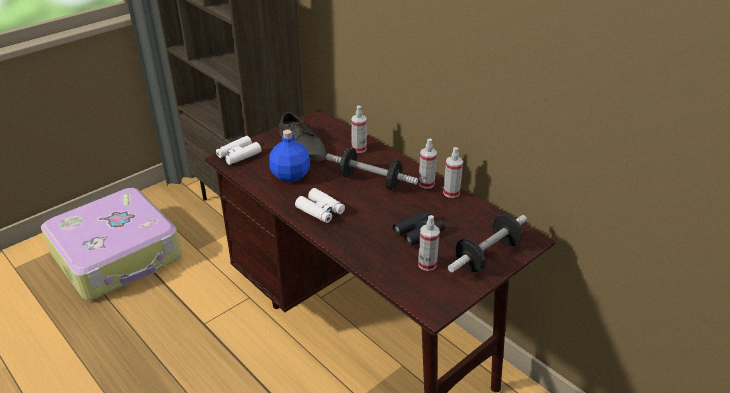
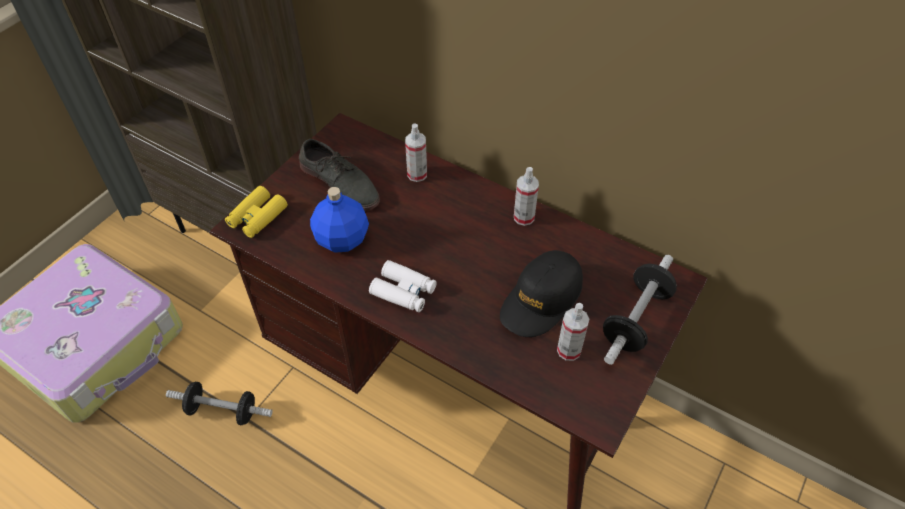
camera: 15 degrees left, 15 degrees up
(239, 155) = (257, 217): white binoculars -> yellow binoculars
(370, 181) = (451, 227): dumbbell -> dumbbell (222, 411)
(418, 232) = (541, 300): black binoculars -> black cap
(451, 193) = (559, 226): spray bottle -> none

